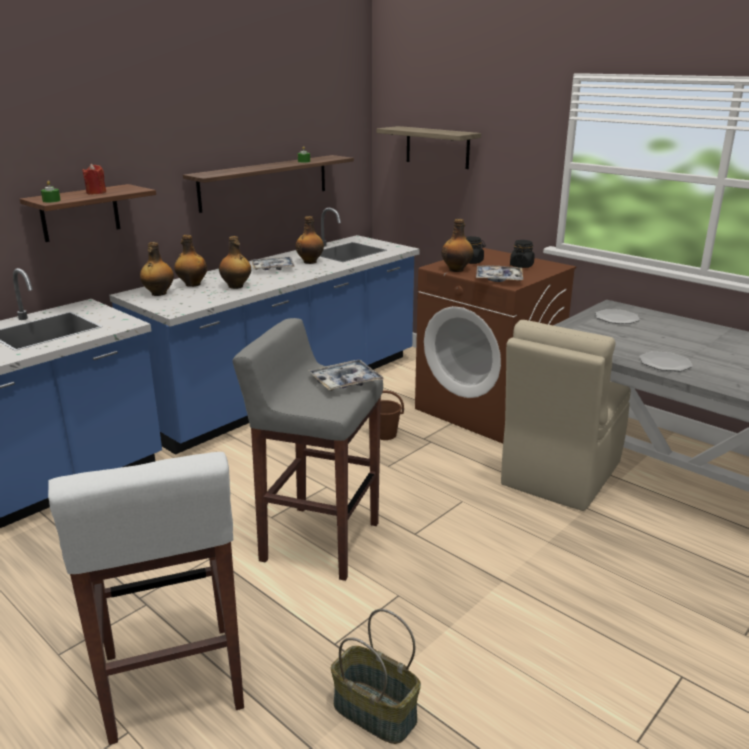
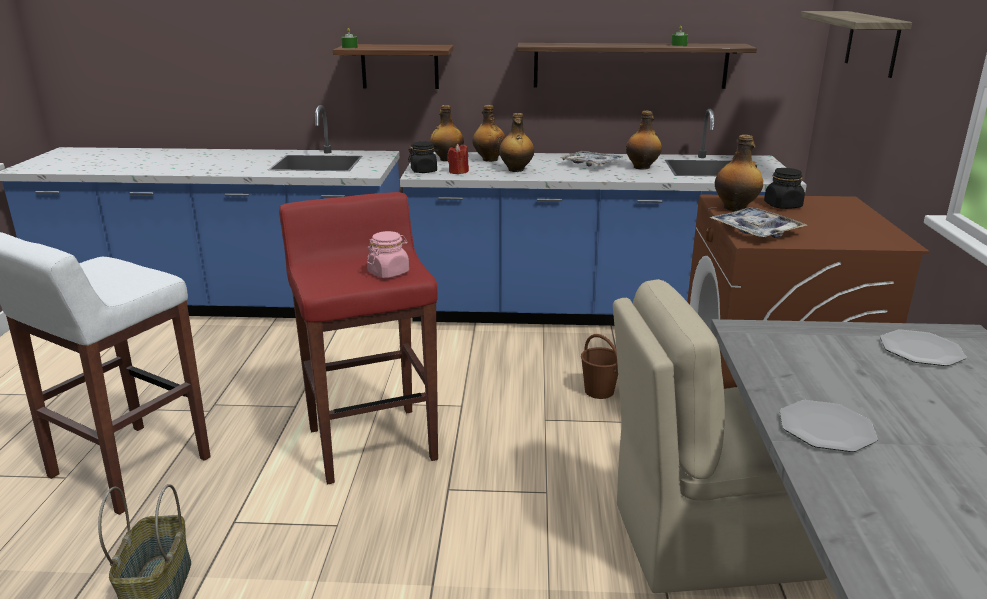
camera: 50 degrees right, 0 degrees up
(96, 193) = (400, 46): red candle -> red candle (458, 172)
(318, 541) = (372, 443): grey stool -> red stool
(345, 382) = (388, 273): tray -> pink jar
(521, 265) = (840, 227): black jar -> black jar (424, 171)

